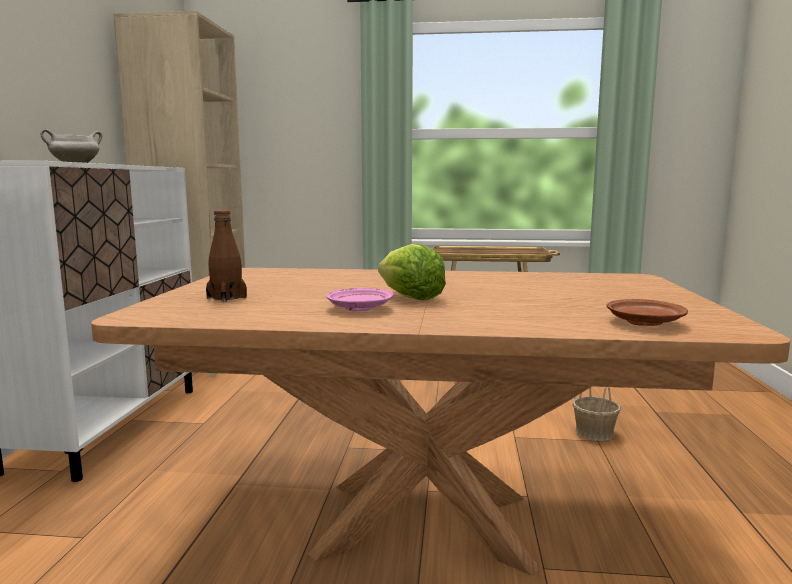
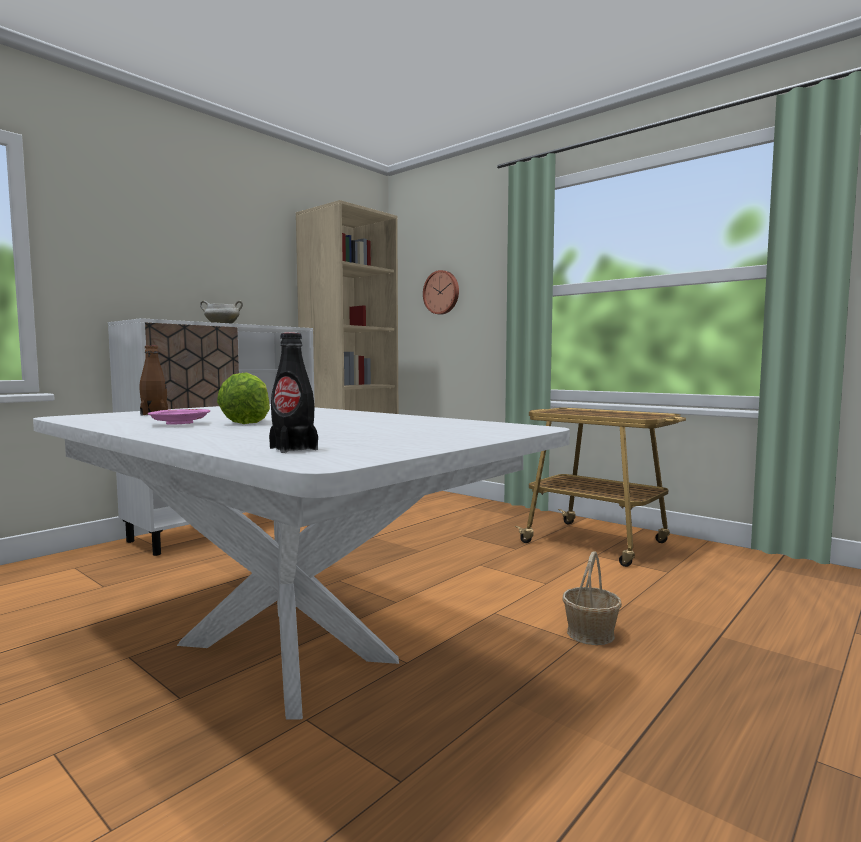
camera: 35 degrees right, 5 degrees down
(271, 126) = (442, 292): none -> wall clock
(426, 525) = (285, 652): brown dining table -> white dining table
(644, 322) = (293, 449): brown plate -> black bottle

